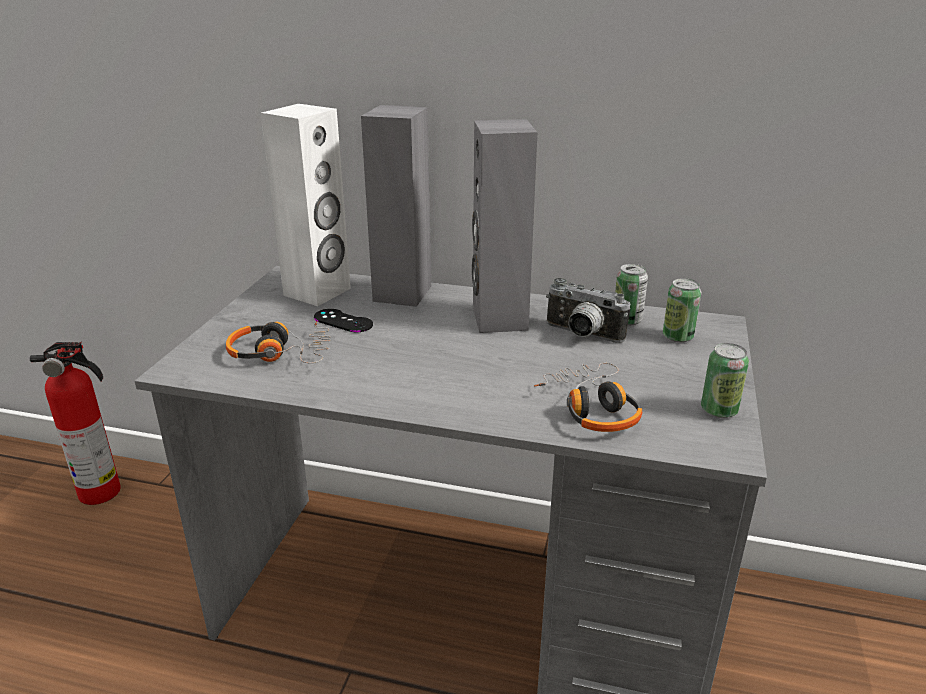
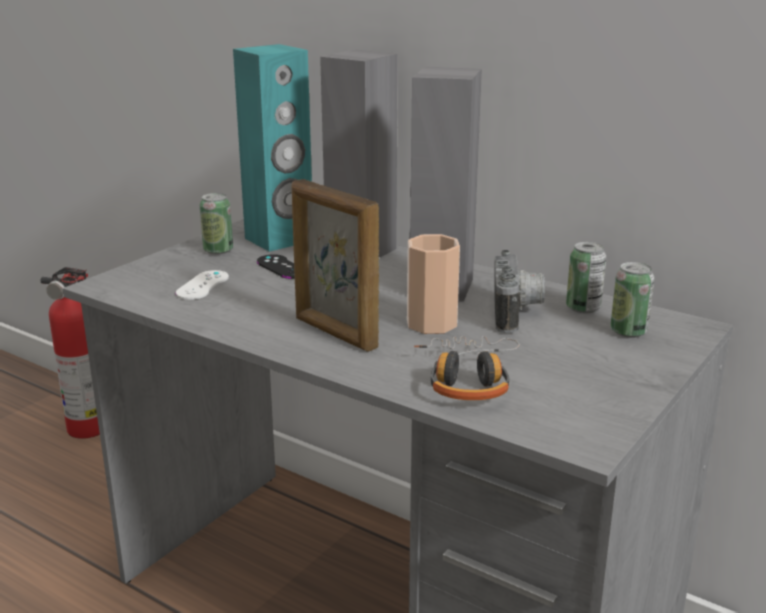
camera: 20 degrees right, 5 degrees down
(280, 353) = (202, 285): headphones -> white game controller
(318, 292) = (279, 240): white speaker -> turquoise speaker
(444, 383) = (334, 333): none -> picture frame
(519, 357) = (431, 323): none -> cup
(581, 335) = (517, 314): camera -> camera turned 135 degrees counterclockwise
(719, 410) = (610, 406): can -> can (218, 250)

